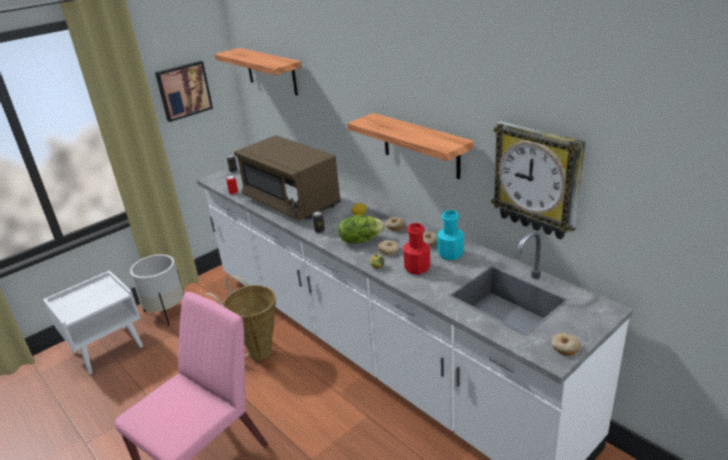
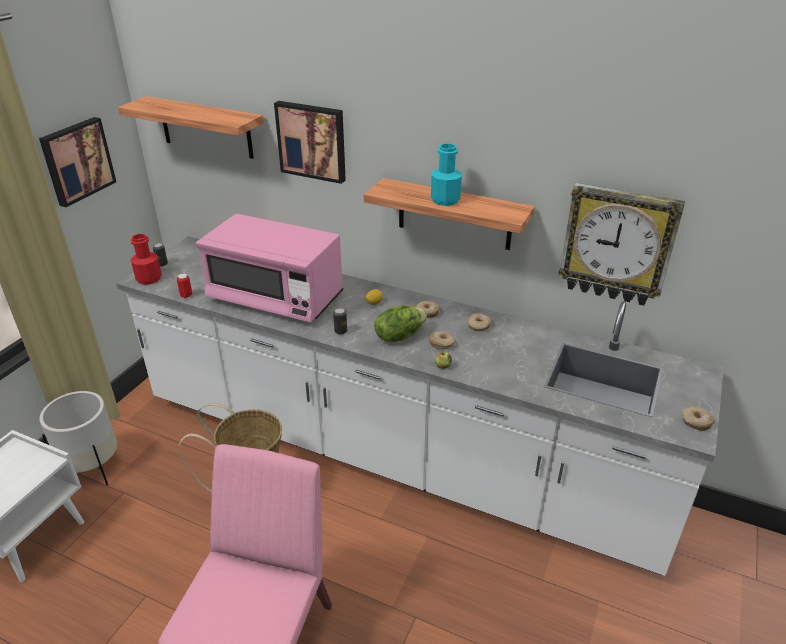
camera: 25 degrees left, 5 degrees up
(291, 202) = (276, 298): brown microwave -> pink microwave
(330, 82) = (312, 141): none -> picture
(417, 268) = (488, 359): red bottle -> red bottle (149, 278)
(450, 254) = (511, 336): turquoise bottle -> turquoise bottle (445, 200)

